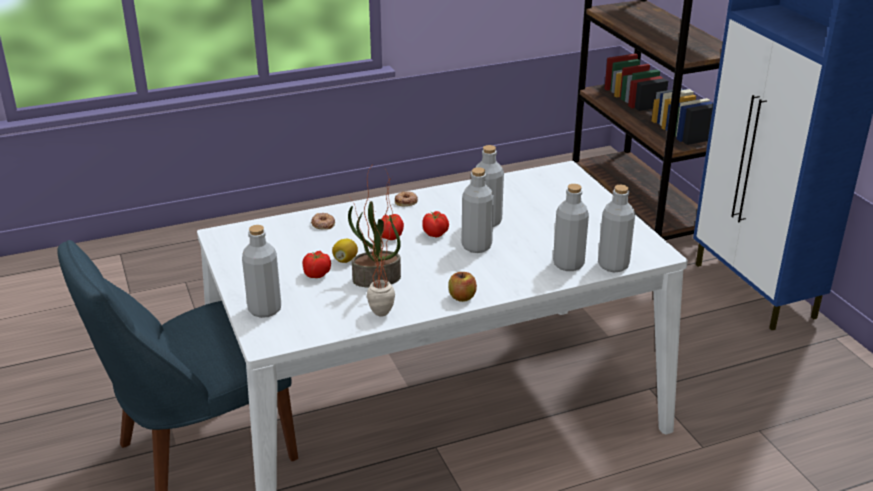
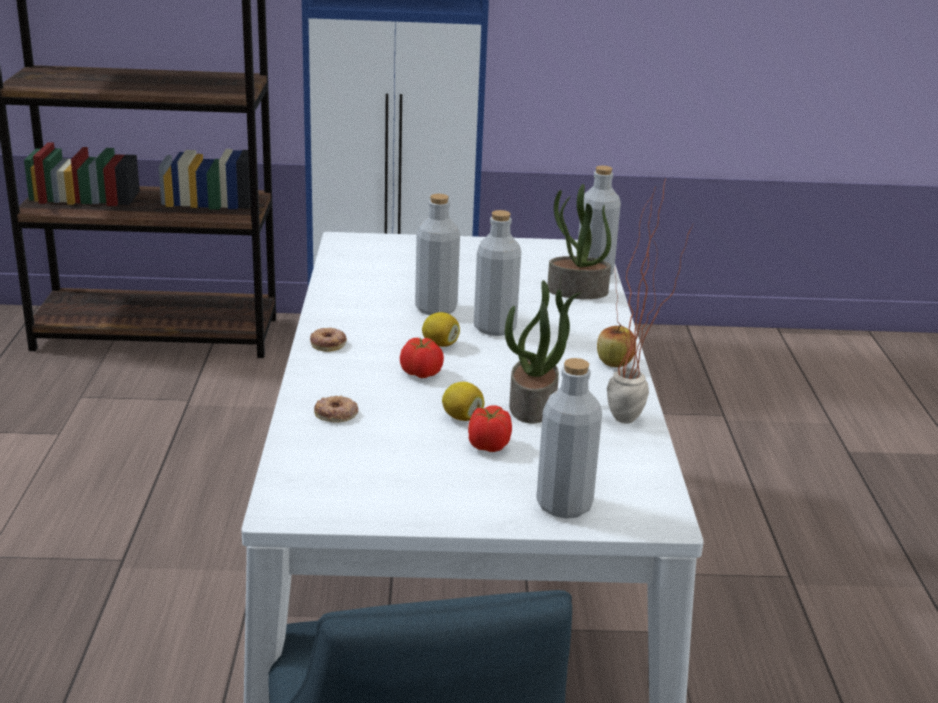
camera: 70 degrees left, 5 degrees down
(435, 234) = (440, 344): tomato -> lemon
(568, 264) = (576, 292): grey bottle -> potted plant

